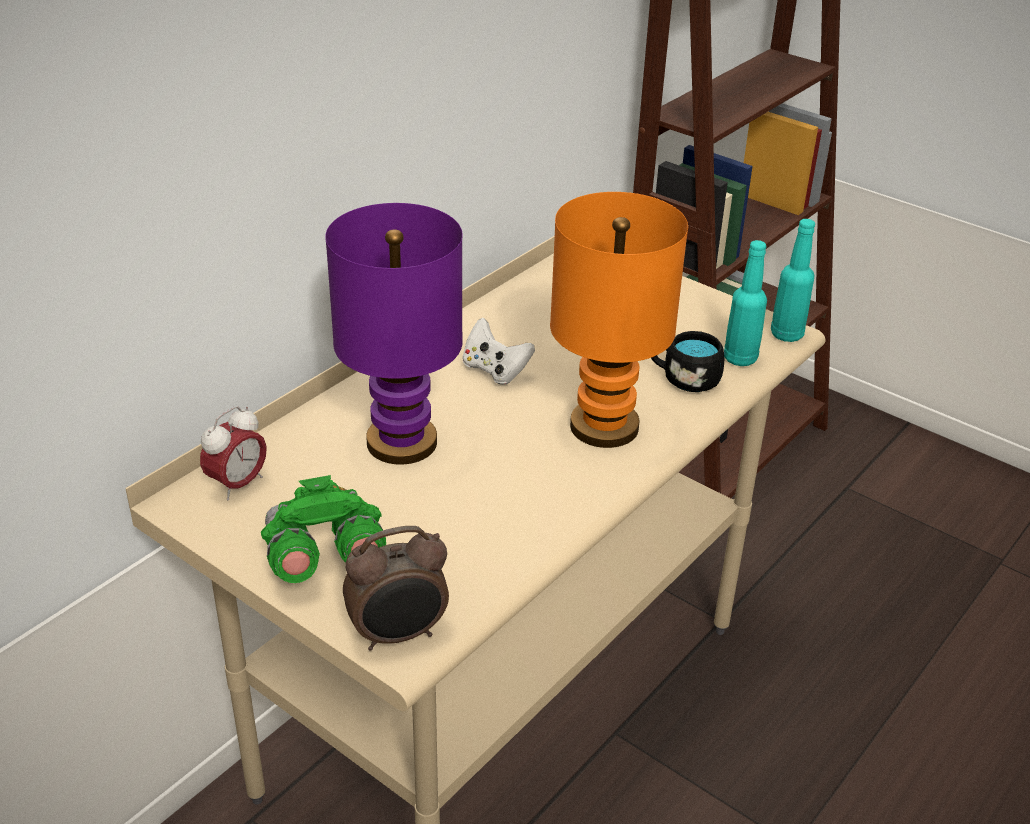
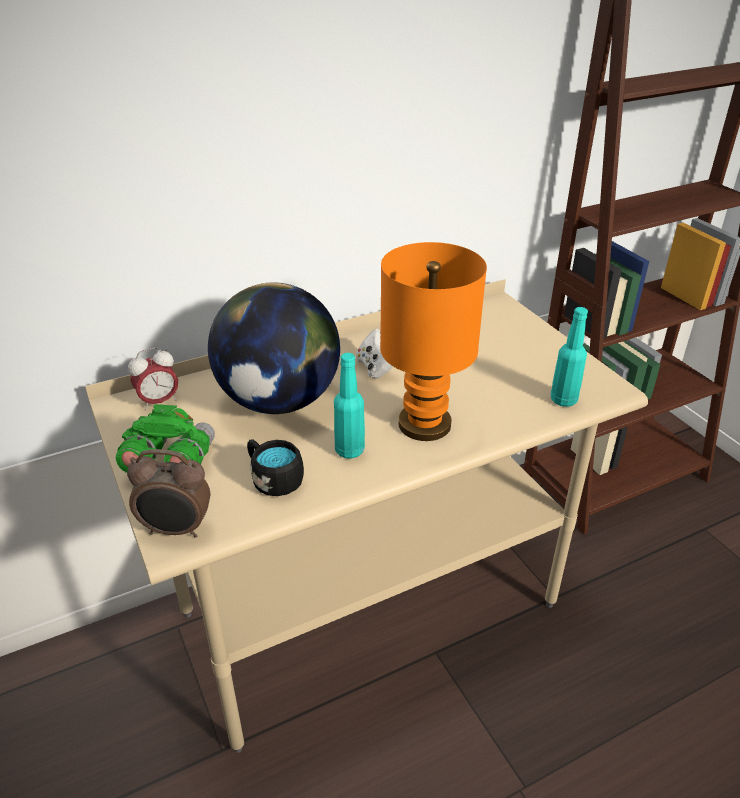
camera: 25 degrees right, 0 degrees up
(403, 443) = (279, 401): purple table lamp -> globe
(684, 378) = (509, 404): black mug -> black mug (273, 479)
(786, 334) = (614, 391): turquoise bottle -> turquoise bottle (349, 450)

